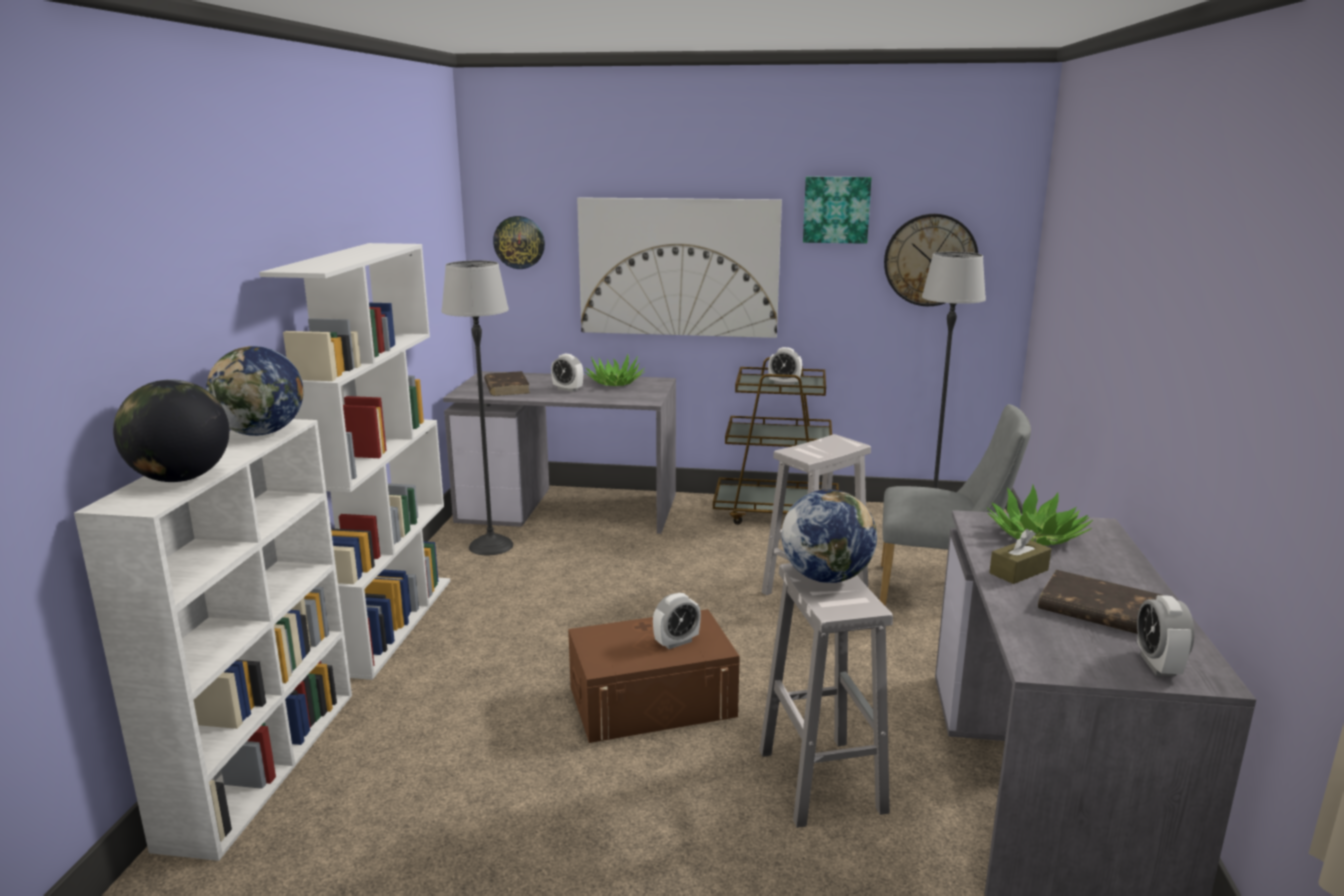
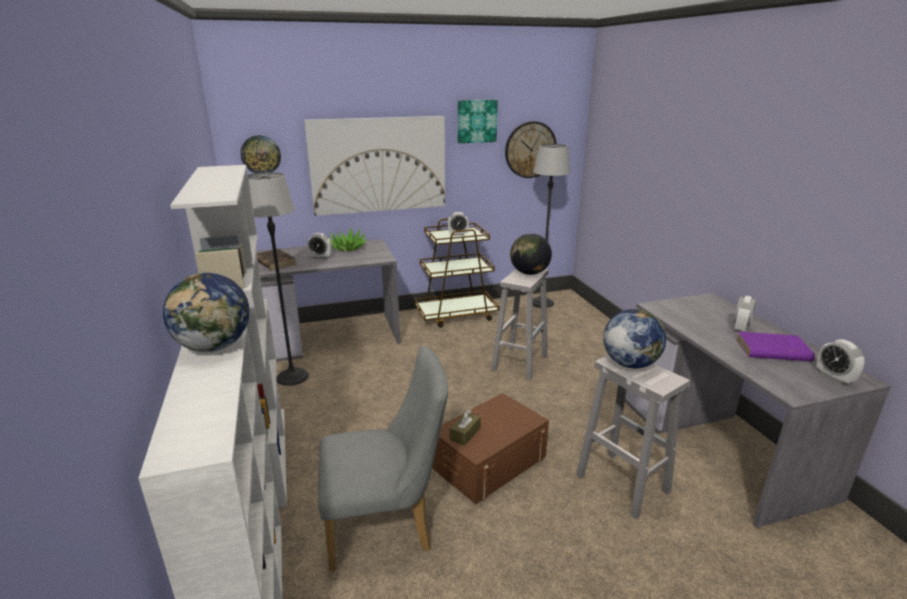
camera: 25 degrees left, 5 degrees up
(181, 478) = (202, 410): globe -> globe (529, 273)
(676, 642) = (505, 421): alarm clock -> alarm clock (740, 328)
(941, 591) = (582, 346): grey chair -> grey chair (387, 525)
(1018, 571) = (712, 336): brown tissue box -> brown tissue box (465, 434)
(1036, 536) = (693, 311): potted plant -> none
(1097, 609) = (772, 350): brown book -> purple book

